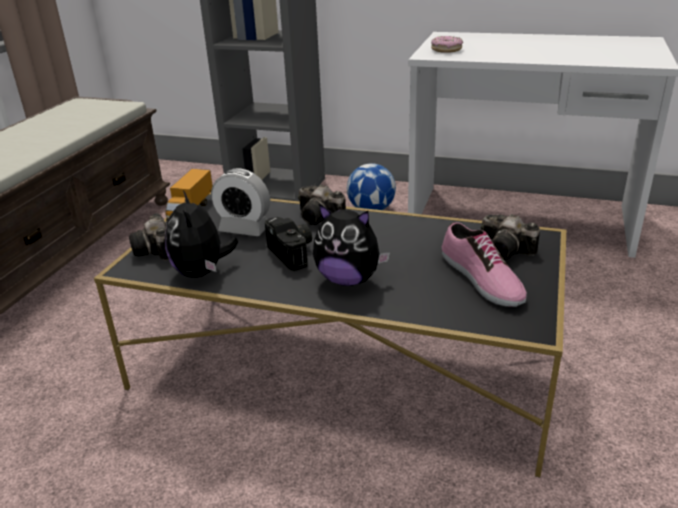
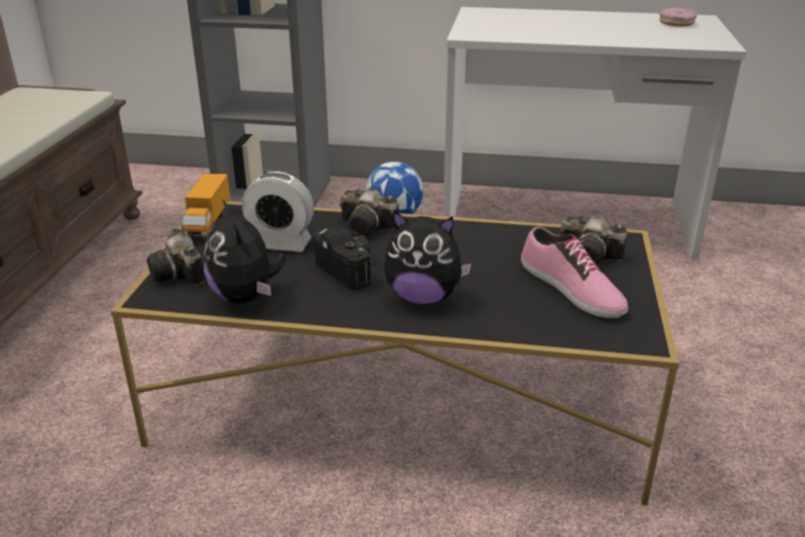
camera: 10 degrees left, 0 degrees up
(446, 49) = (486, 28): donut -> donut (676, 23)

